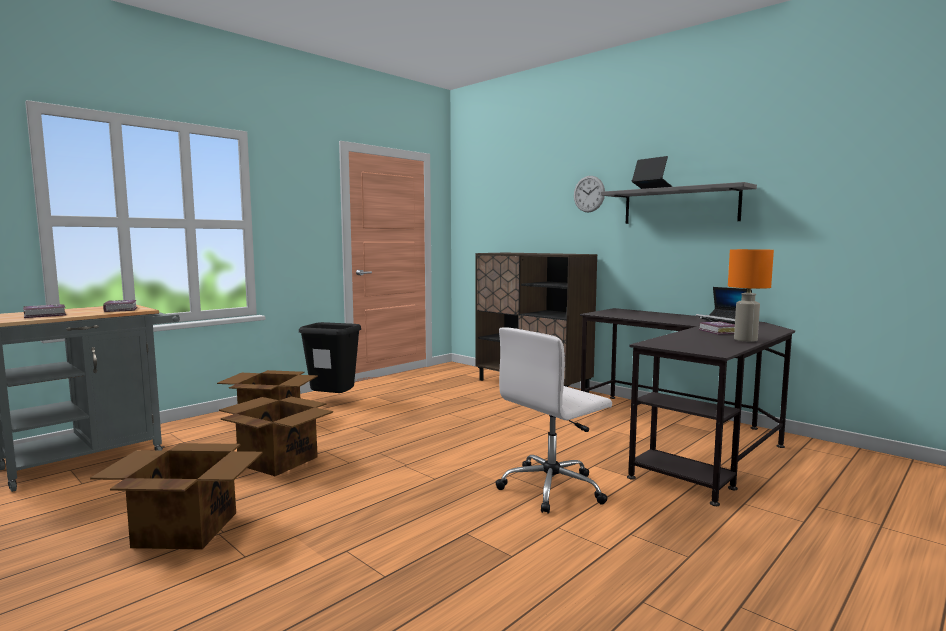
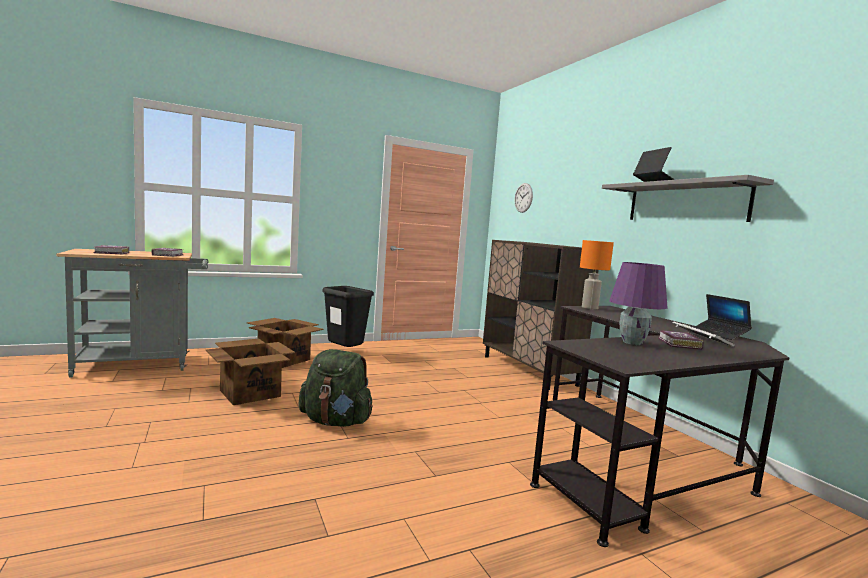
camera: 20 degrees right, 0 degrees up
(185, 529) = (124, 432): cardboard box -> none
(405, 467) = (336, 421): none -> green backpack
(552, 488) = (442, 475): white office chair -> none
(589, 194) = (600, 188): wall clock -> wall clock (523, 197)
(689, 336) = (632, 343): none -> purple table lamp
(746, 340) = (695, 358): orange table lamp -> orange table lamp (590, 308)

